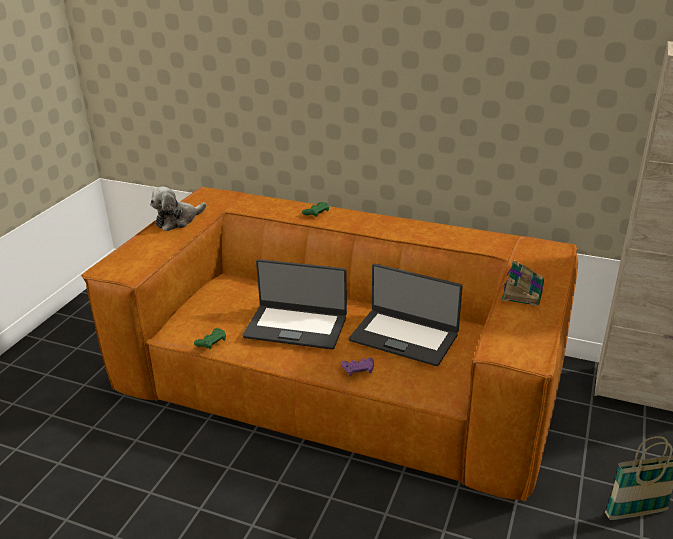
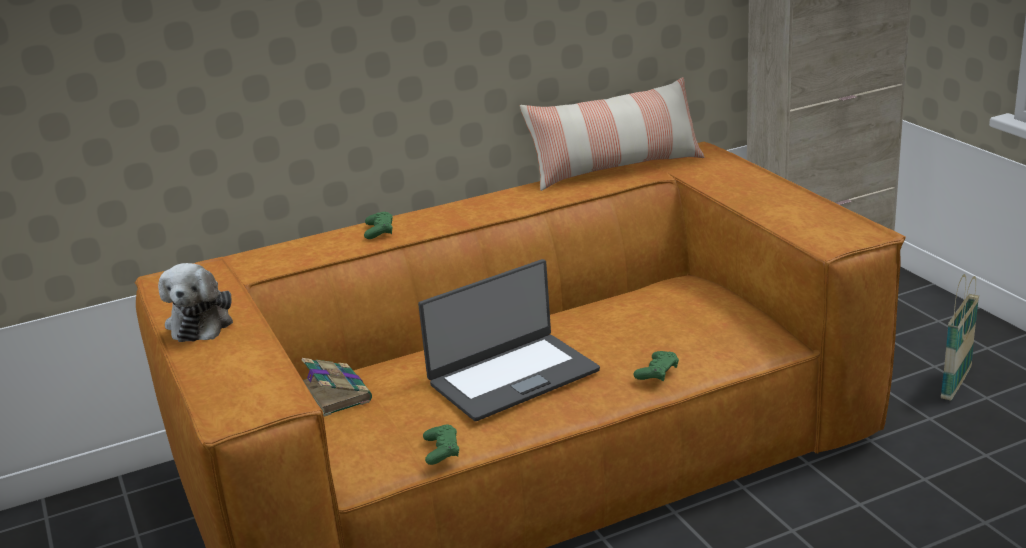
camera: 45 degrees left, 5 degrees down
(358, 369) = (657, 372): purple game controller -> green game controller
(404, 337) = (643, 320): laptop -> none
(489, 236) = (615, 168): none -> pillow
(522, 291) = (749, 193): book -> book (336, 394)

